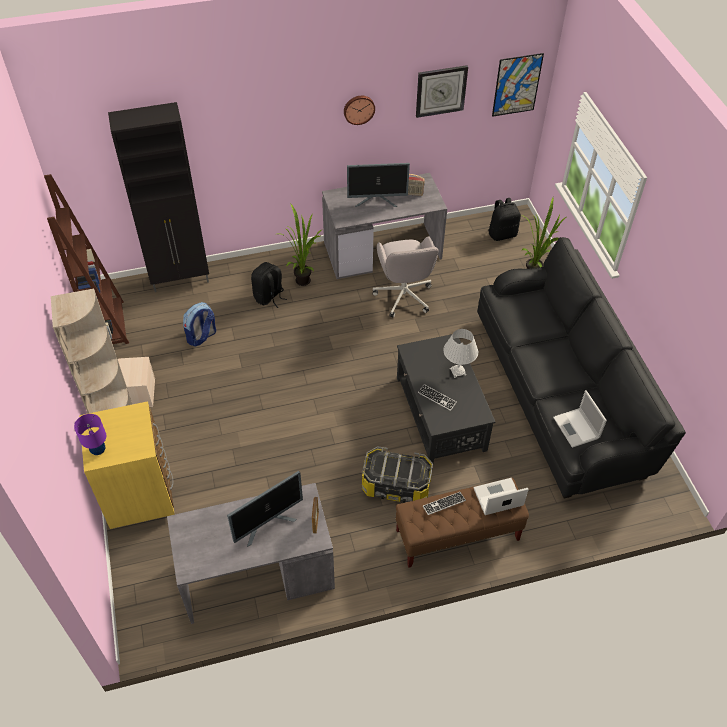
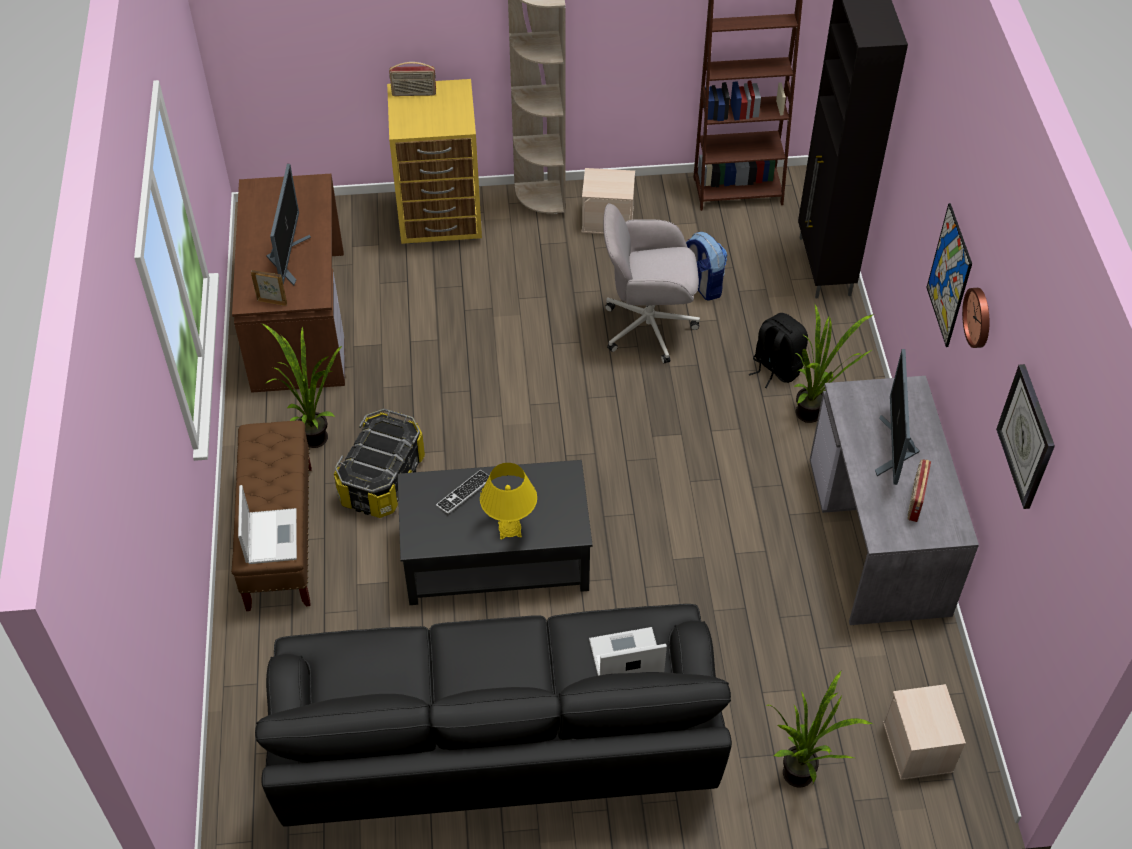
camera: 100 degrees right, 0 degrees up
(97, 450) = (414, 93): purple table lamp -> radio
(256, 574) = (298, 319): grey desk -> brown desk
(267, 523) = (288, 258): monitor -> monitor turned 150 degrees counterclockwise
(366, 536) = (313, 434): none -> potted plant
(403, 297) = (756, 549): grey office chair -> grey office chair (647, 328)
(444, 504) = (282, 471): keyboard -> none
(457, 371) = (510, 529): white table lamp -> yellow table lamp
(502, 234) = (918, 747): black backpack -> beige storage box
(517, 85) = (1073, 586): picture -> picture (949, 276)
(576, 428) = (352, 665): laptop -> laptop (624, 657)

